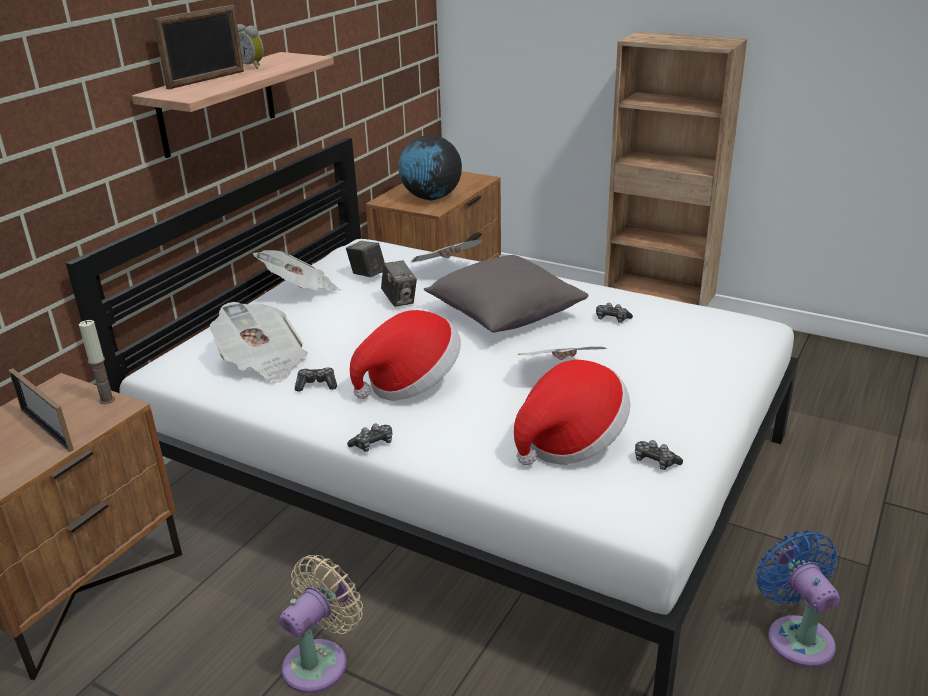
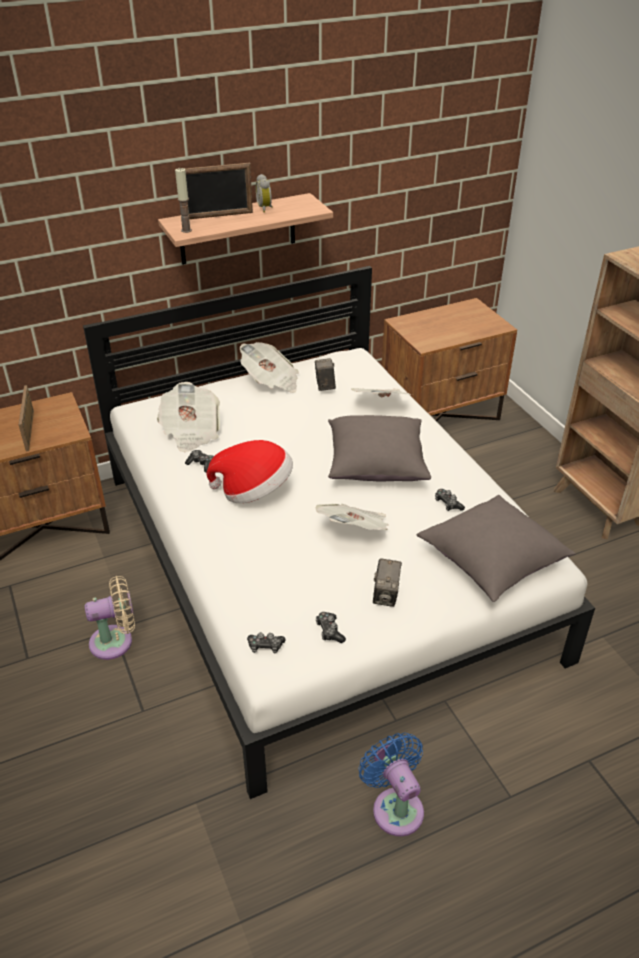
camera: 35 degrees right, 10 degrees up
(107, 400) = (74, 423): candle -> candle (186, 230)
(373, 444) = (186, 525): game controller -> game controller (265, 646)
(399, 300) = (320, 419): camera -> camera (386, 595)
(431, 198) = (436, 332): globe -> none
(570, 441) = (295, 586): hat -> none
(710, 344) = (492, 562): none -> grey pillow
(796, 636) = (395, 806): blue fan -> blue fan turned 45 degrees counterclockwise

